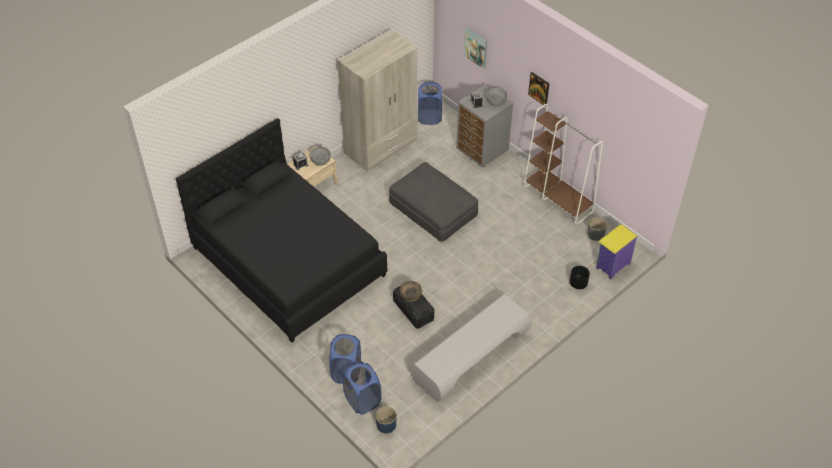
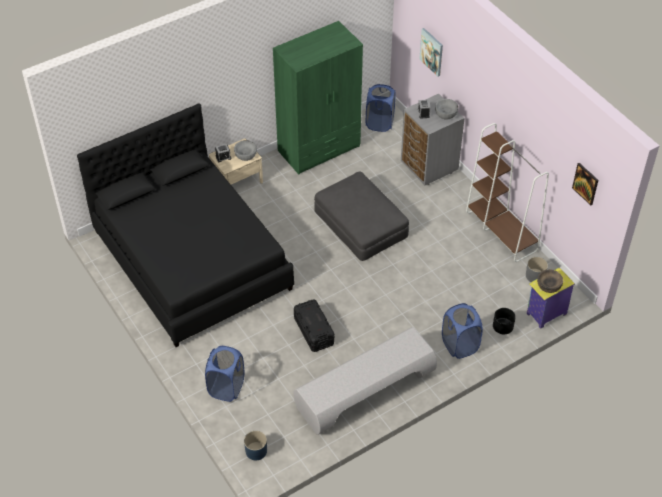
camera: 10 degrees right, 0 degrees up
(362, 400) = (236, 421): blue laundry basket -> blue laundry basket (459, 345)
(381, 146) = (319, 149): beige wardrobe -> green wardrobe
(410, 295) = (311, 314): brown bowl -> brown bowl (549, 285)
(539, 88) = (491, 105): picture -> picture (585, 183)

